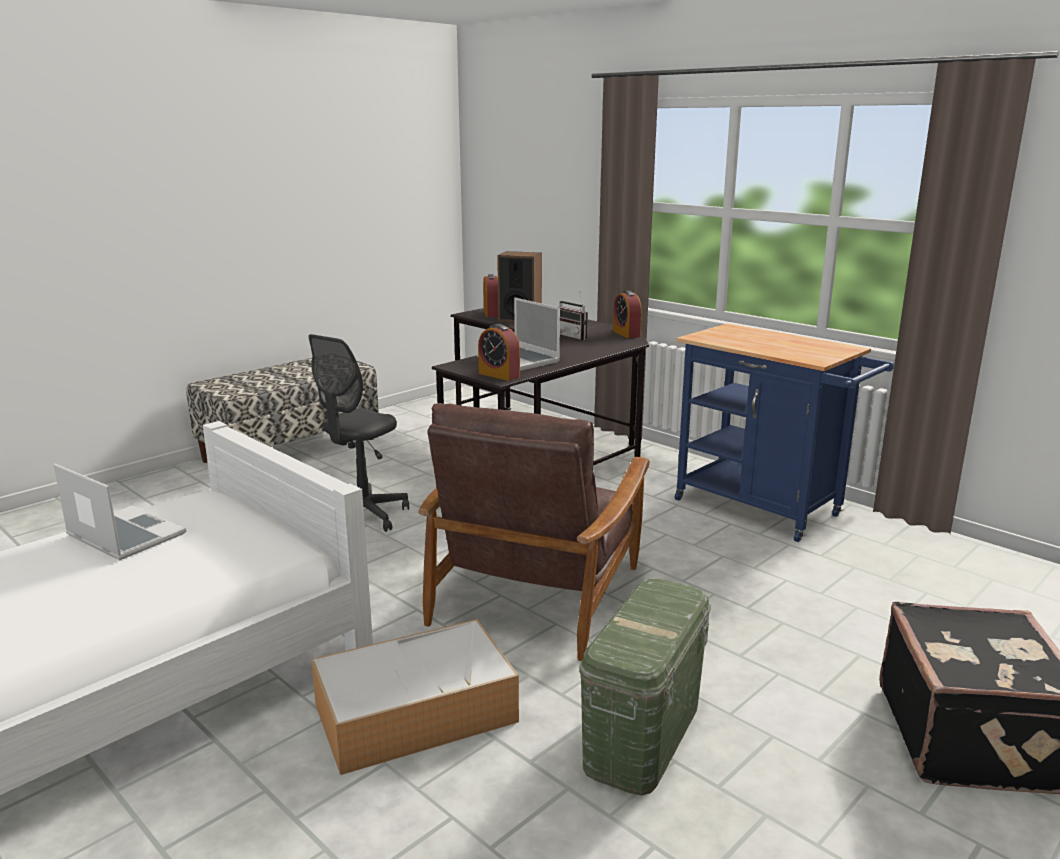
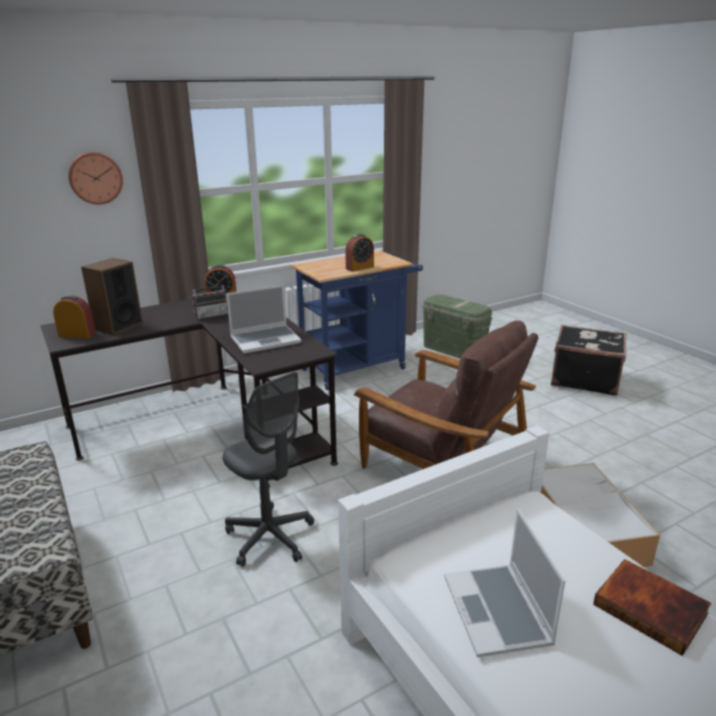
camera: 75 degrees left, 5 degrees up
(98, 609) = (651, 608): none -> book
(123, 535) = (498, 612): laptop -> laptop turned 60 degrees counterclockwise
(499, 375) = (306, 351): alarm clock -> alarm clock (359, 268)
(580, 175) = (95, 178): none -> wall clock
(643, 735) = (594, 452): green storage box -> green storage box (454, 350)

